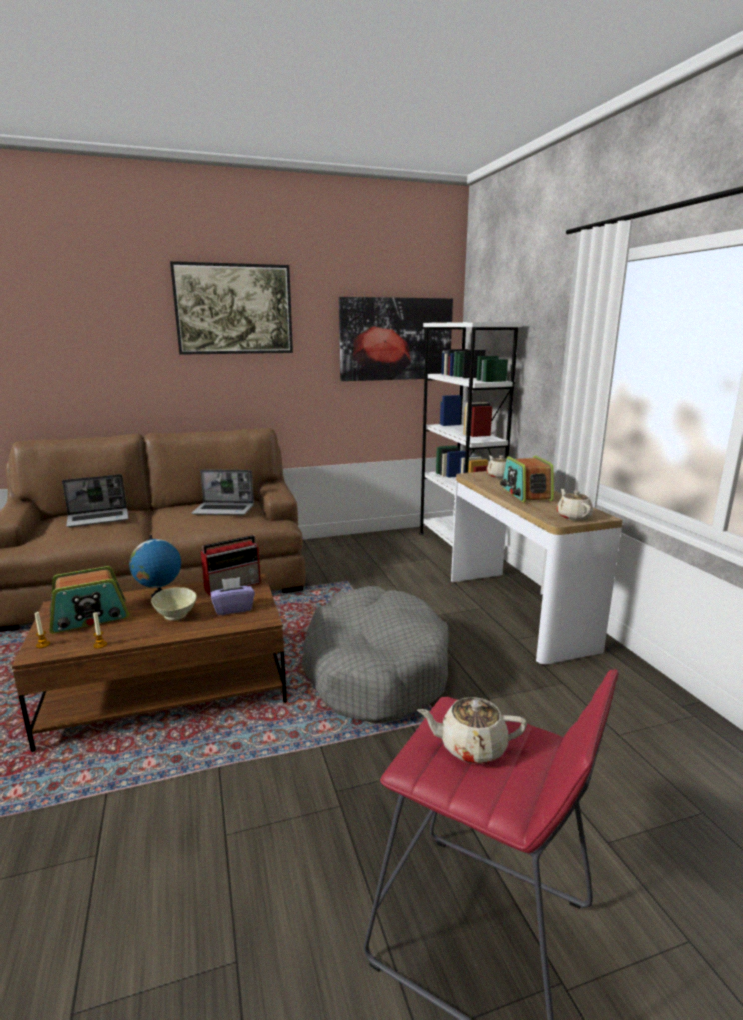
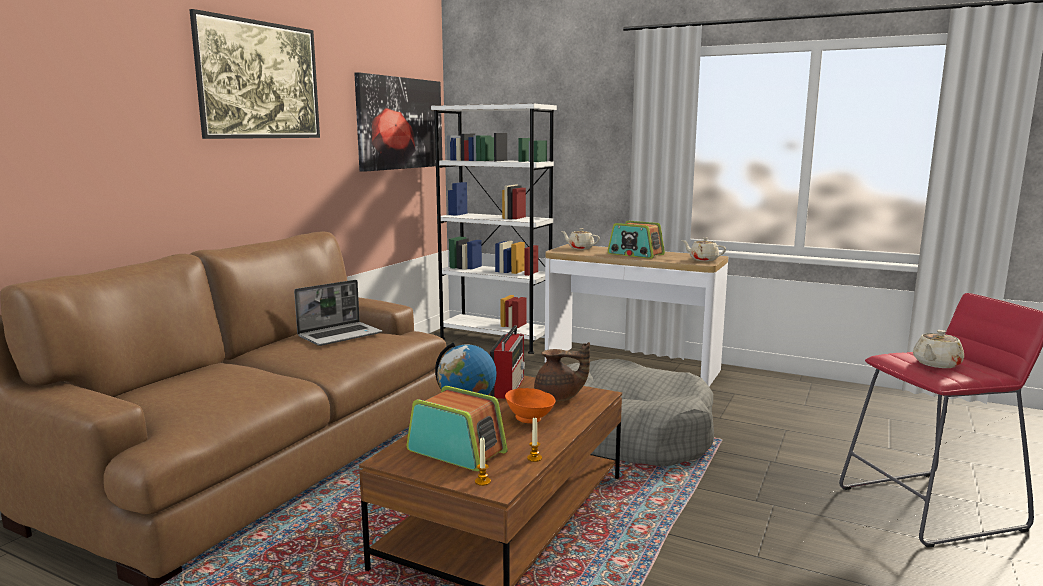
camera: 45 degrees left, 5 degrees down
(90, 617) = (457, 451): radio -> radio turned 75 degrees counterclockwise
(99, 519) = (204, 380): laptop -> none
(175, 616) = (530, 419): beige bowl -> orange bowl
(233, 608) = (558, 398): purple tissue box -> brown teapot

